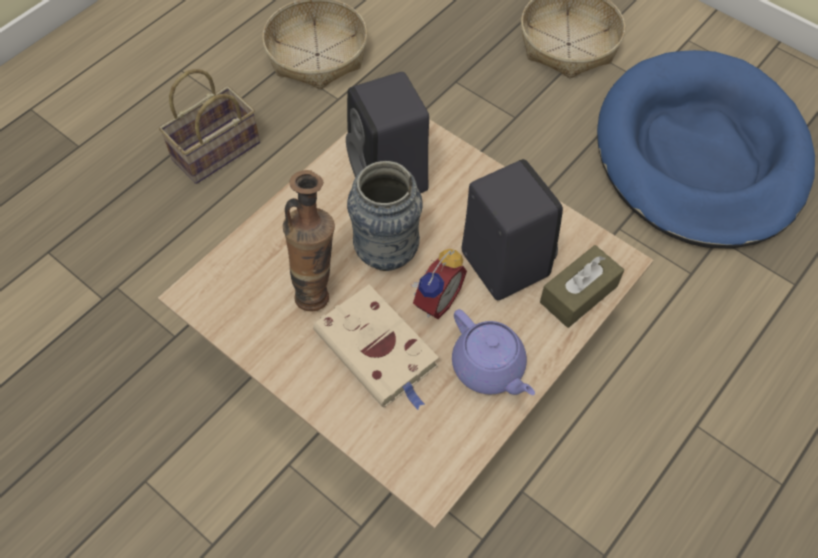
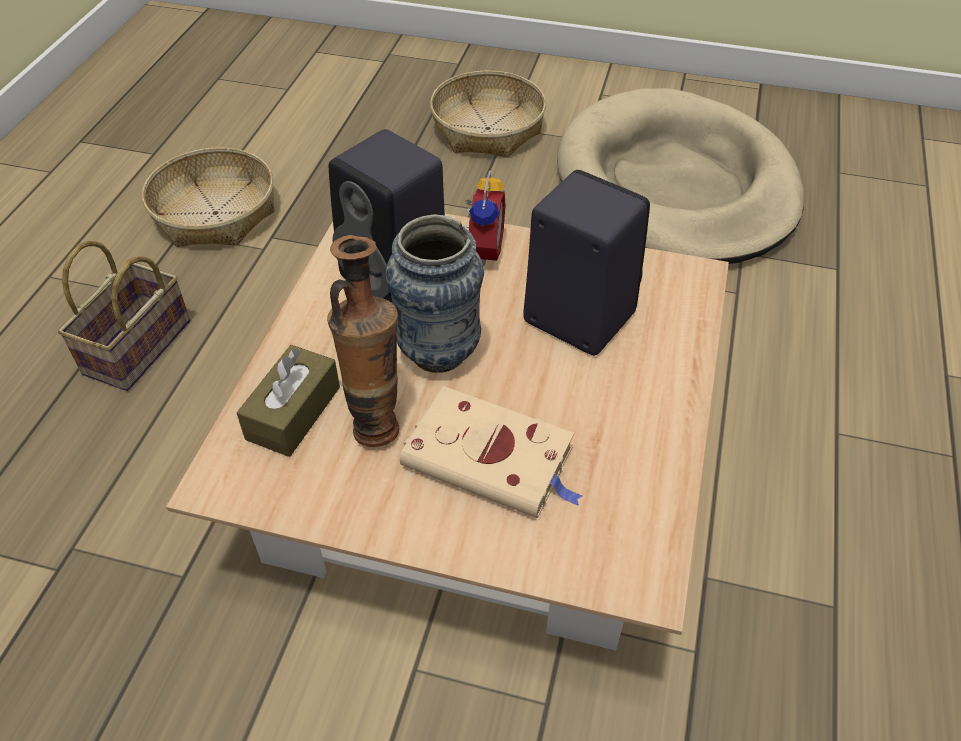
camera: 25 degrees left, 10 degrees down
(435, 300) = (525, 380): alarm clock -> alarm clock (481, 250)
(489, 368) = (631, 428): purple teapot -> none
(578, 294) = (676, 319): brown tissue box -> brown tissue box (293, 413)
(700, 154) = (675, 186): blue dog bed -> beige dog bed

